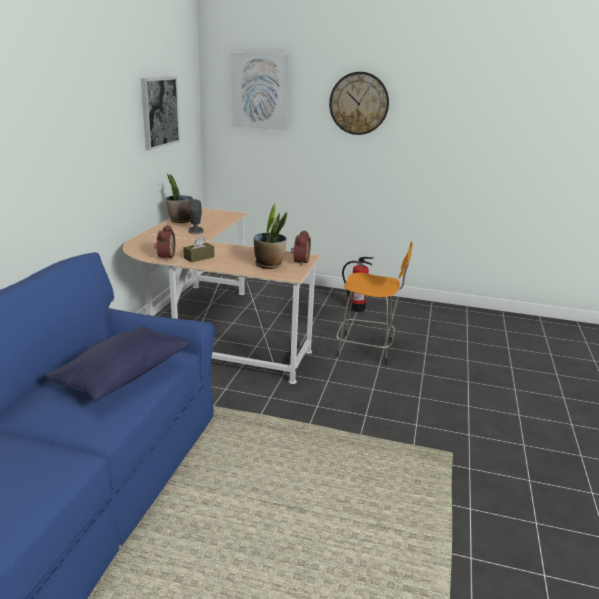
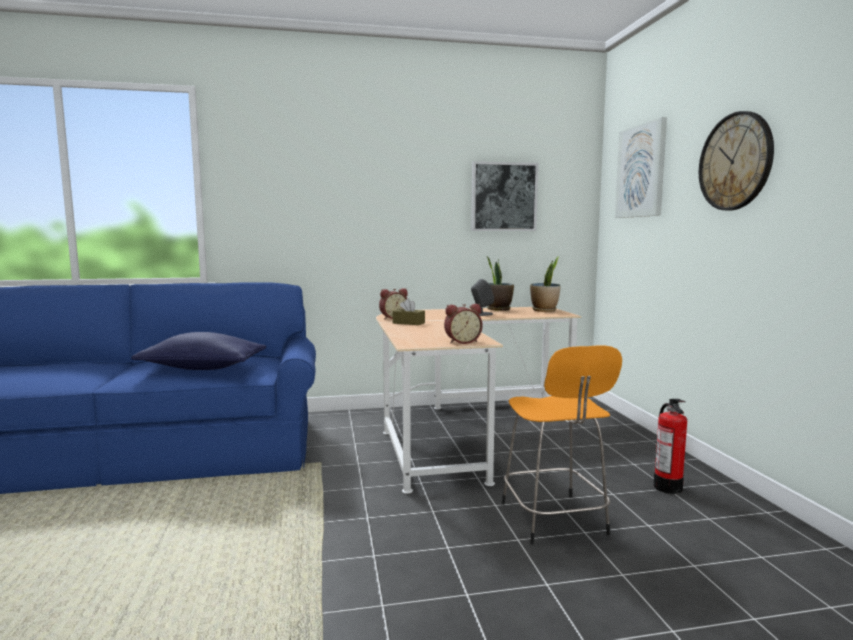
camera: 65 degrees right, 15 degrees down
(269, 265) = (430, 337): potted plant -> potted plant (544, 310)

